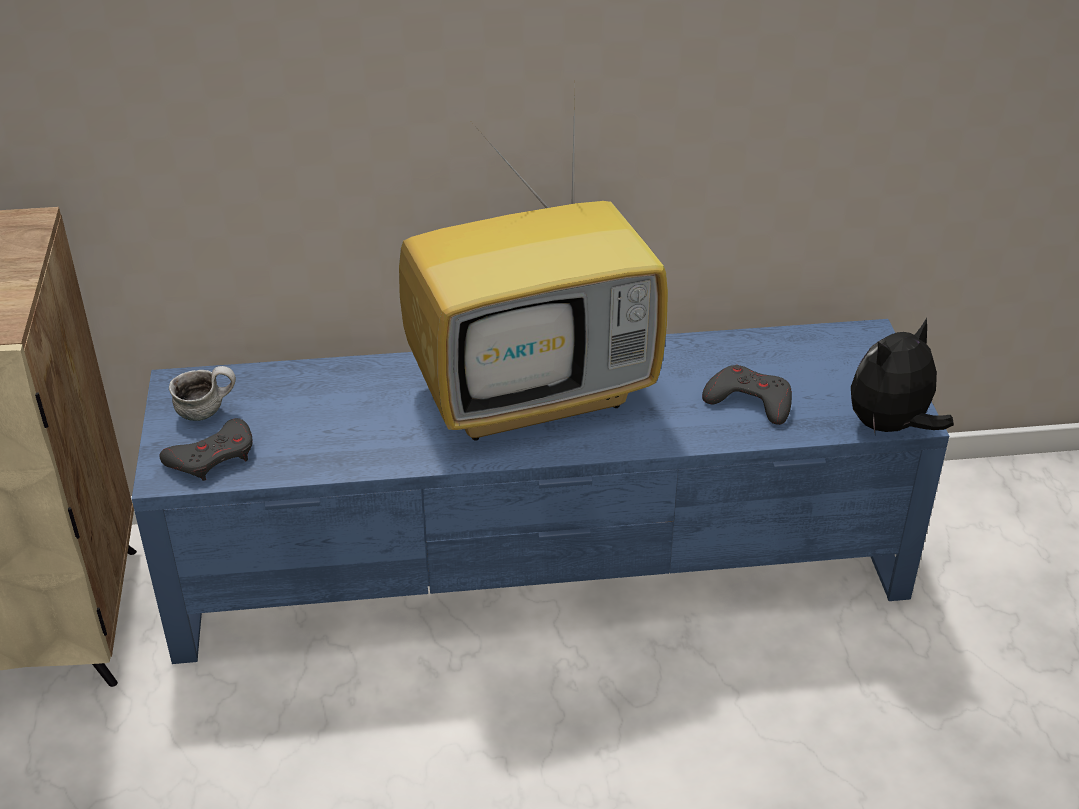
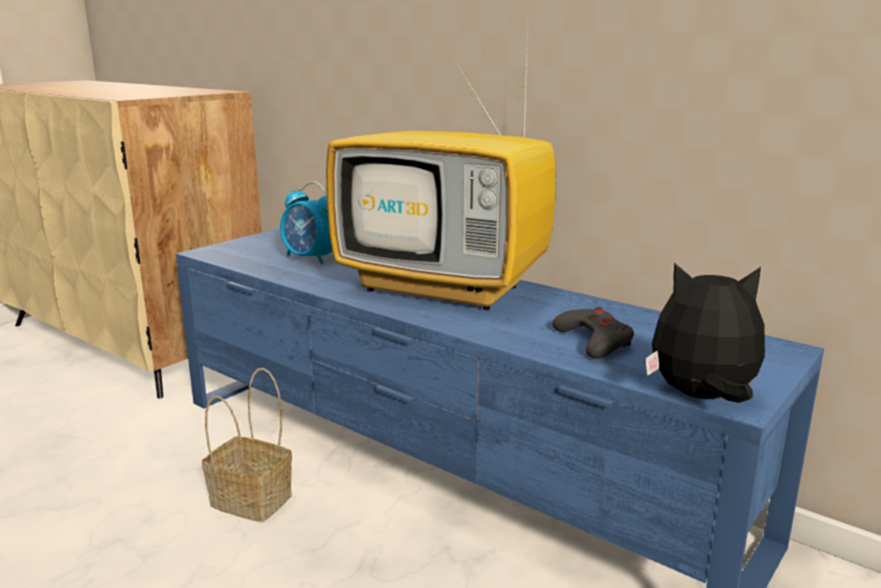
camera: 45 degrees right, 20 degrees down
(207, 410) = (273, 242): mug -> none
(213, 457) = (237, 253): grey game controller -> none
(317, 418) = (311, 259): none -> alarm clock
(438, 717) = (254, 500): none -> basket

